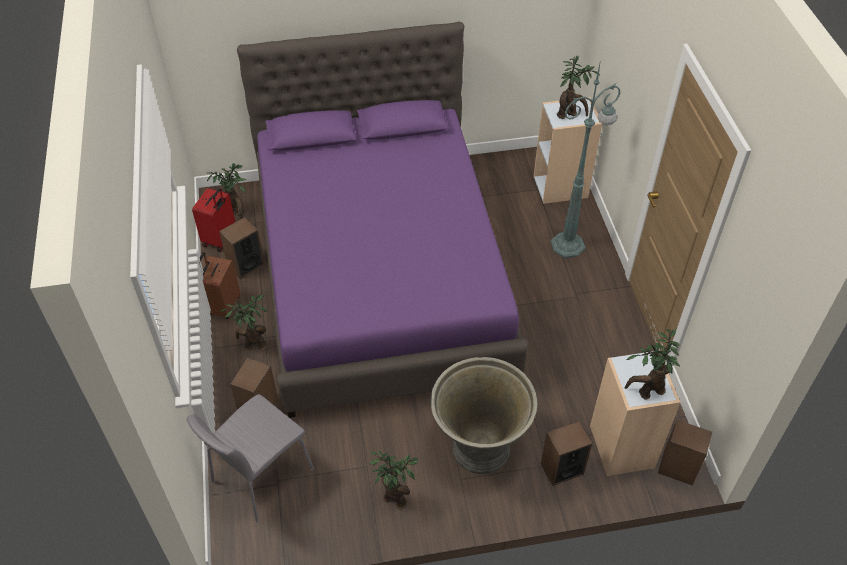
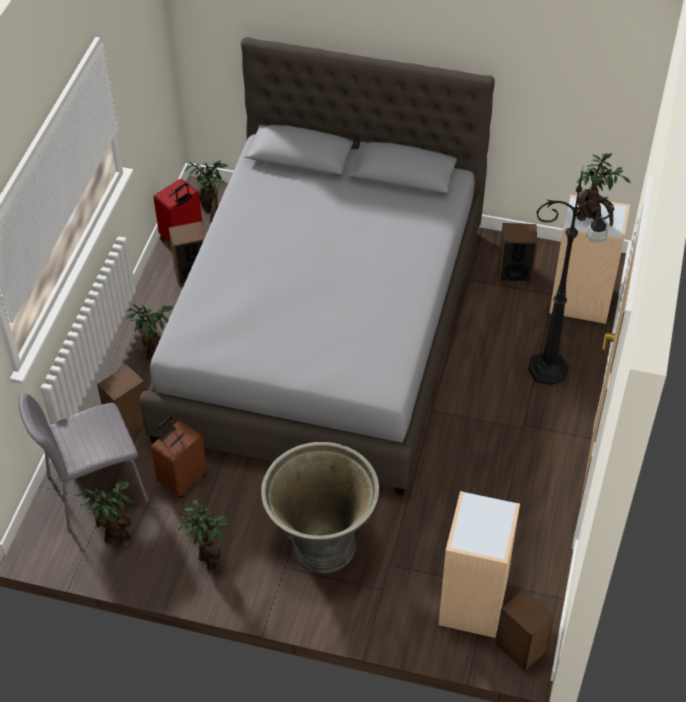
camera: 25 degrees right, 0 degrees up
(223, 306) = (148, 308): brown suitcase -> brown suitcase (182, 479)
(381, 274) = (324, 330): purple bed -> grey bed
(561, 468) = (395, 598): speaker -> speaker (514, 273)
(569, 244) = (550, 369): green floor lamp -> black floor lamp
(647, 391) = (479, 539): potted plant -> potted plant (115, 537)

